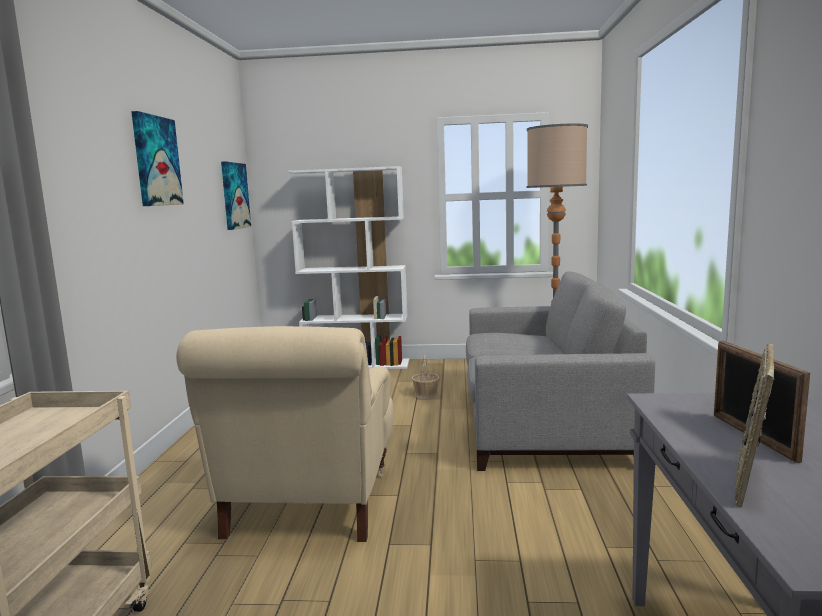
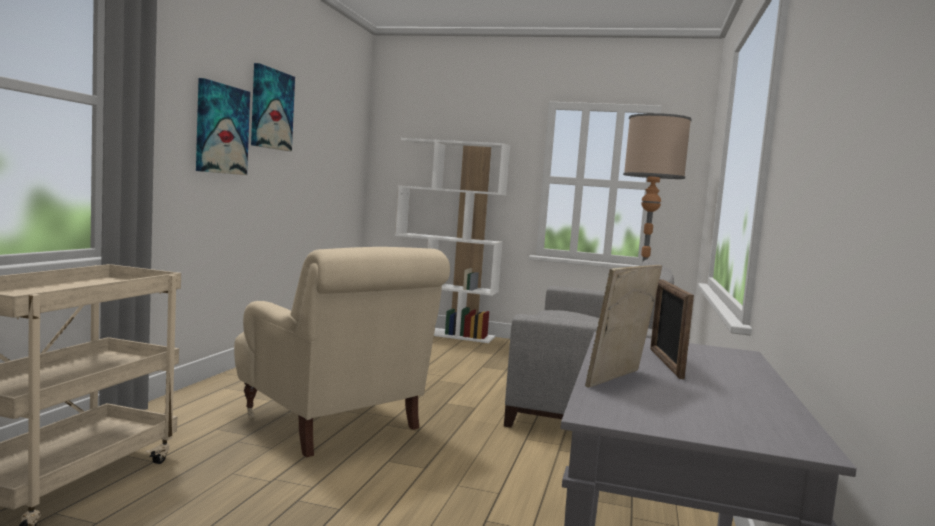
camera: 10 degrees right, 5 degrees down
(234, 195) = (349, 155): picture -> picture (221, 129)
(308, 506) = (333, 423): beige armchair -> beige armchair turned 60 degrees counterclockwise
(426, 394) = (493, 365): basket -> none

